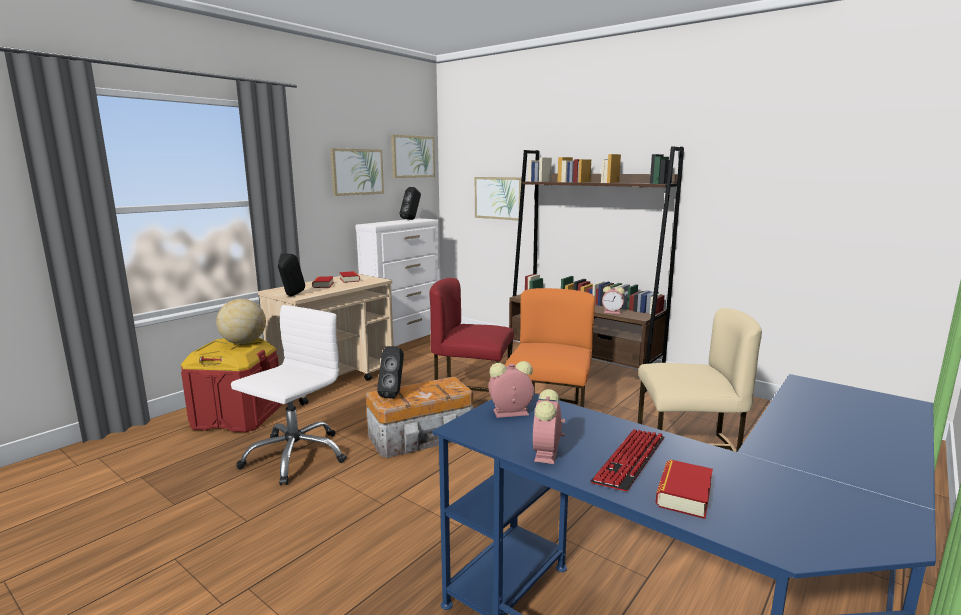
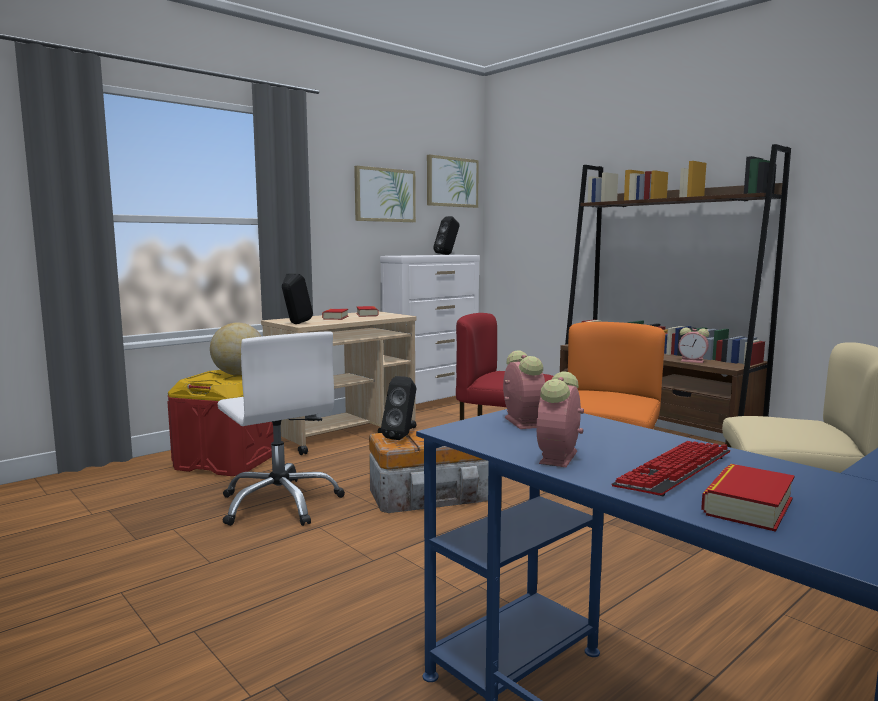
camera: 10 degrees right, 5 degrees down
(295, 456) = (281, 503): white office chair -> white office chair turned 105 degrees clockwise
(499, 198) = (553, 228): picture -> none
(509, 413) = (521, 422): alarm clock -> alarm clock turned 75 degrees clockwise

